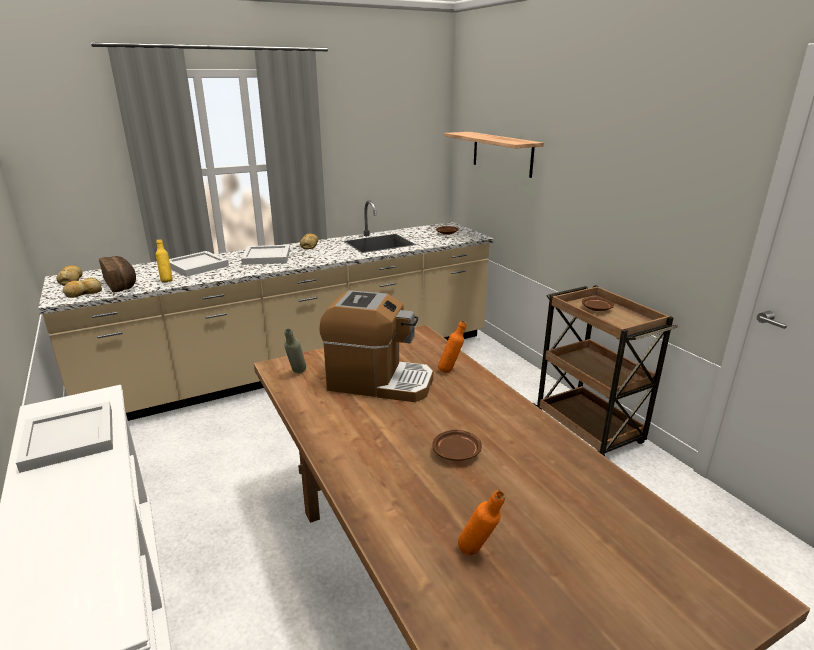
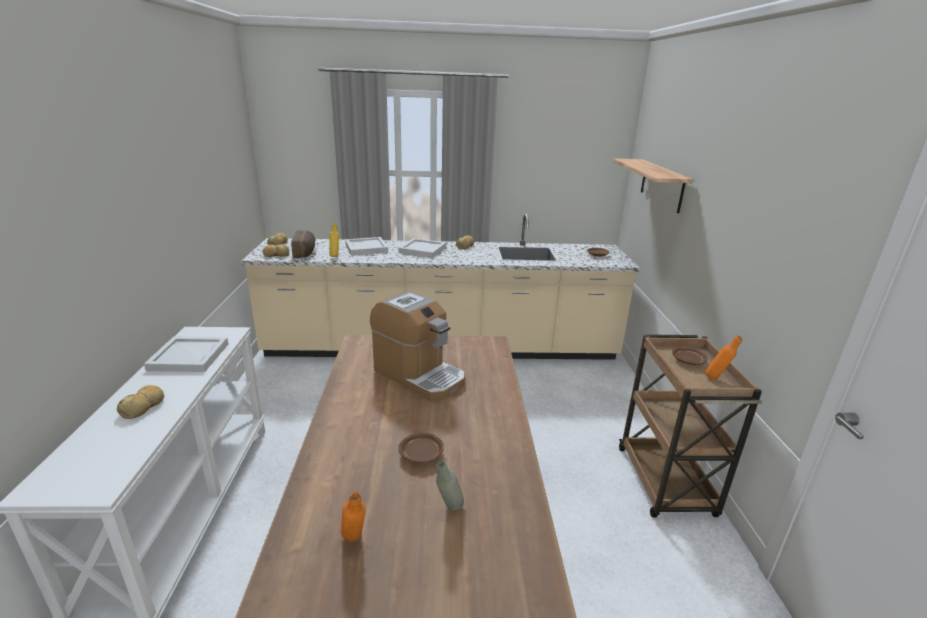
camera: 25 degrees right, 0 degrees up
(66, 514) = (144, 406): none -> bread
(297, 374) = (365, 351): grey bottle -> grey bottle (449, 511)
(451, 371) = (486, 383): orange bottle -> orange bottle (716, 378)

